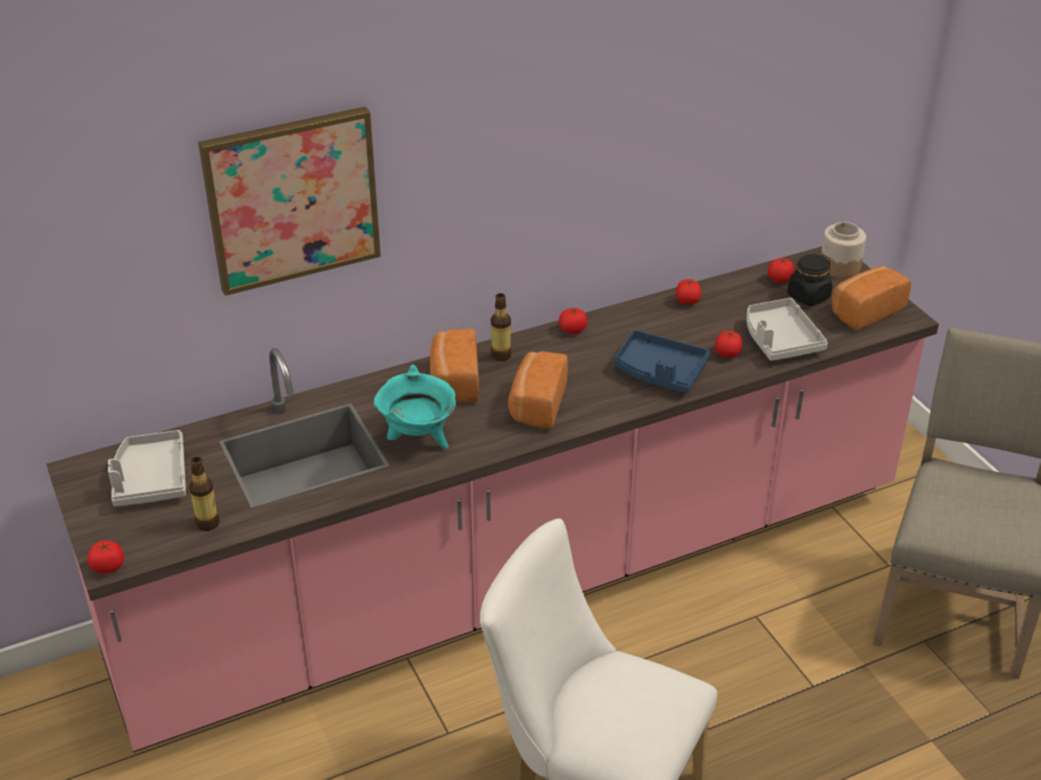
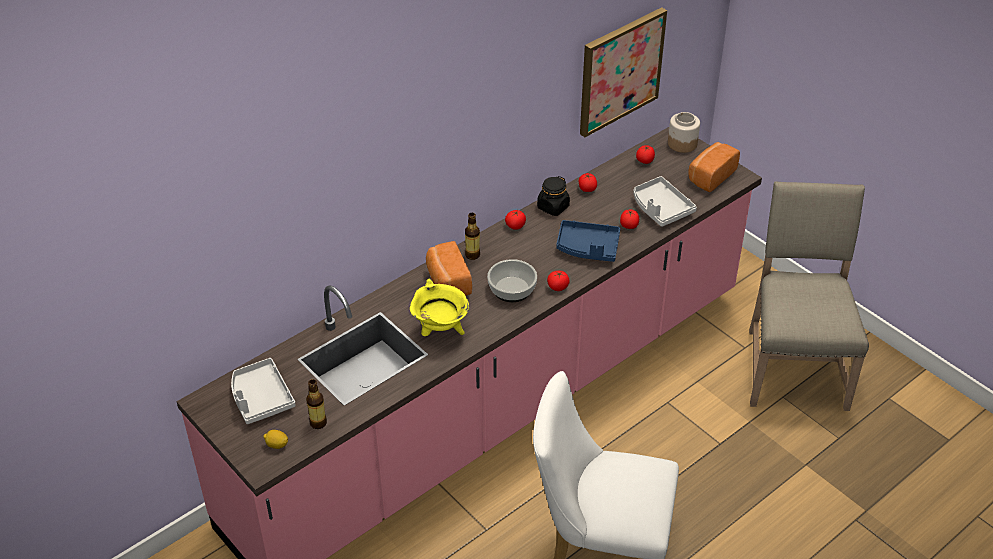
camera: 15 degrees left, 5 degrees up
(108, 567) = (261, 469): tomato -> tomato (558, 287)
(142, 540) = (277, 445): none -> lemon
(292, 199) = (331, 178): picture -> picture (620, 71)
(418, 439) = (440, 331): turquoise cooking pot -> yellow cooking pot
(536, 405) = (512, 289): bread -> bowl
(808, 296) = (668, 171): black jar -> black jar (553, 207)

